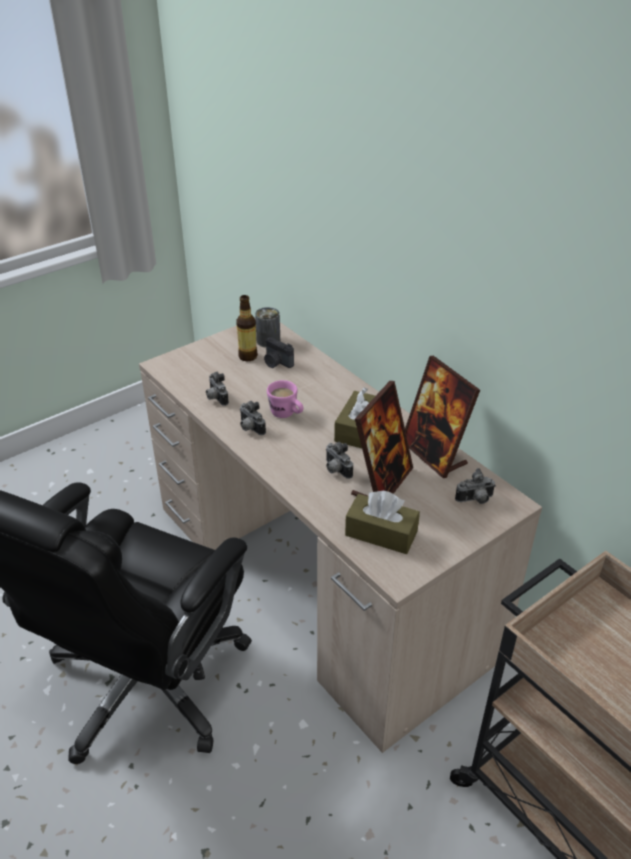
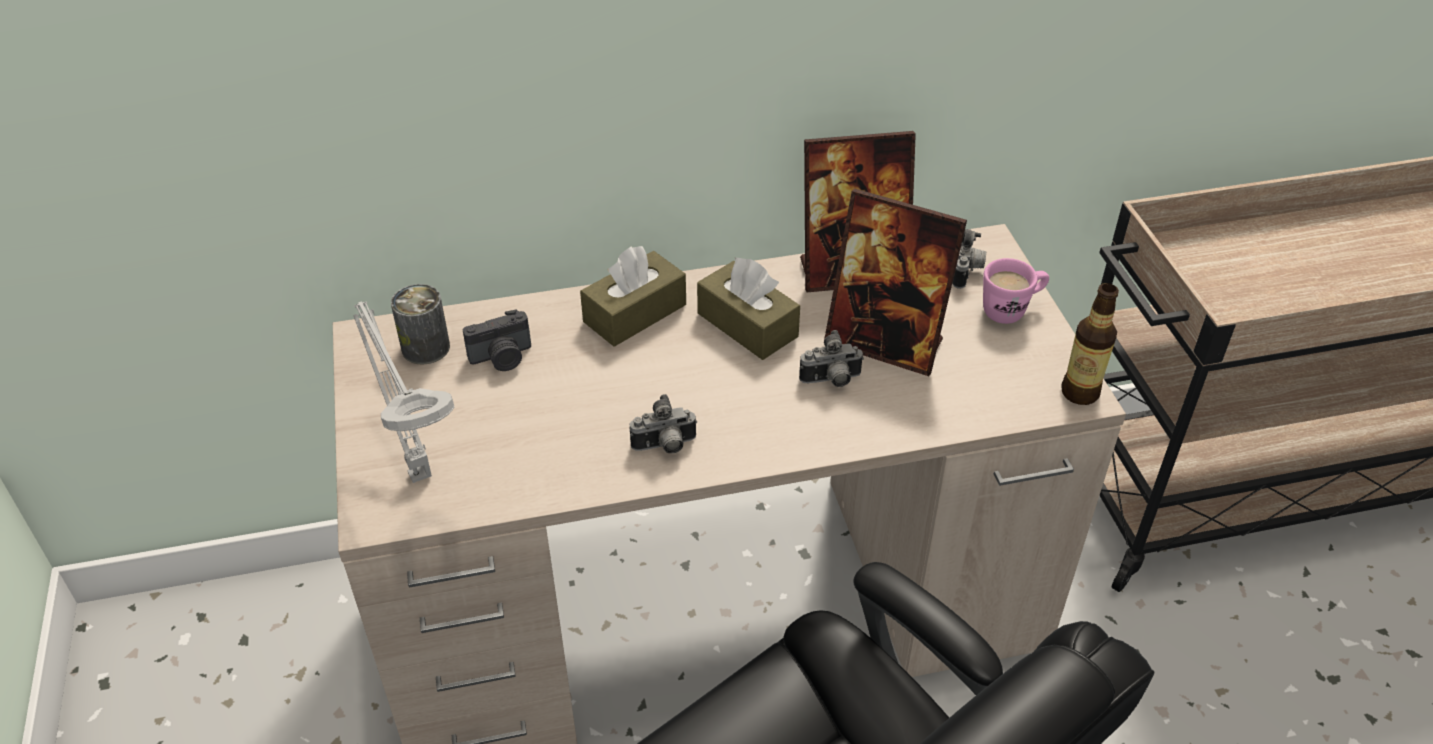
camera: 65 degrees left, 5 degrees up
(192, 366) = (418, 471): none -> grey table lamp
(216, 398) = (547, 466): camera -> none
(248, 356) = (452, 388): bottle -> bottle (1080, 392)
(287, 414) = (658, 391): pink mug -> pink mug (1011, 310)
(381, 533) = (990, 382): brown tissue box -> brown tissue box (635, 313)
(382, 482) = (885, 343): picture frame -> picture frame turned 150 degrees clockwise

